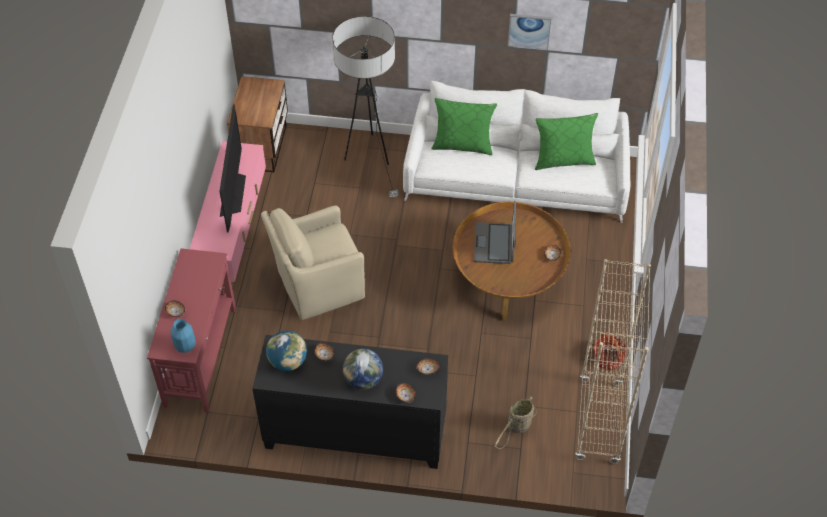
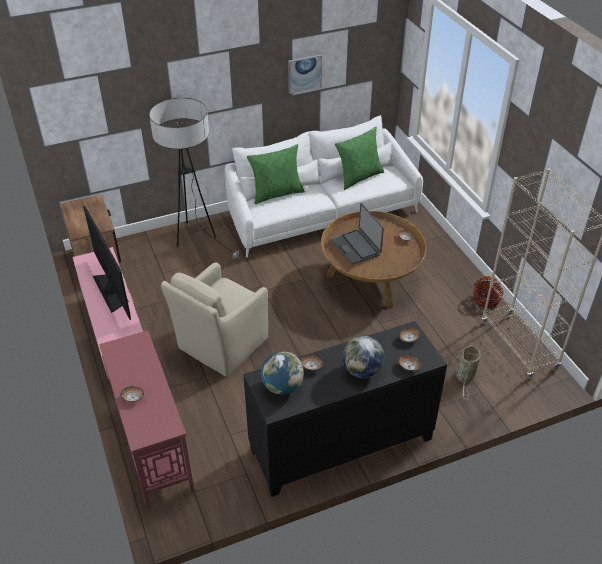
camera: 30 degrees left, 10 degrees down
(185, 345) = (164, 422): blue vase -> none

